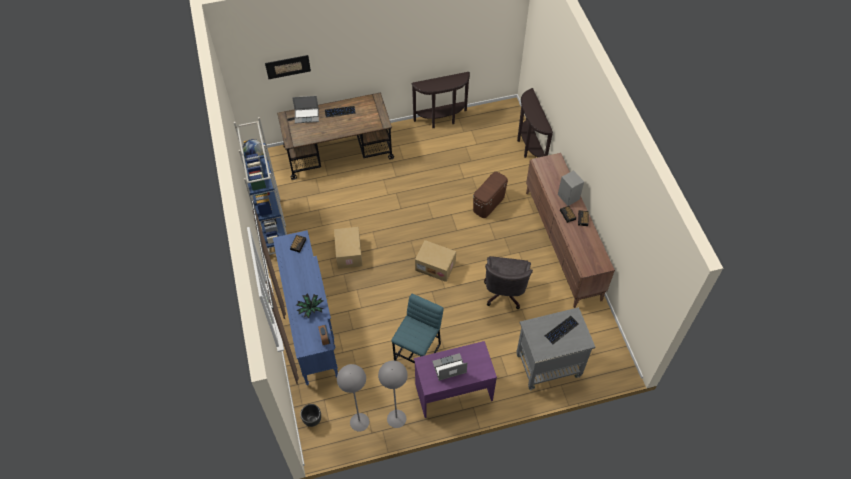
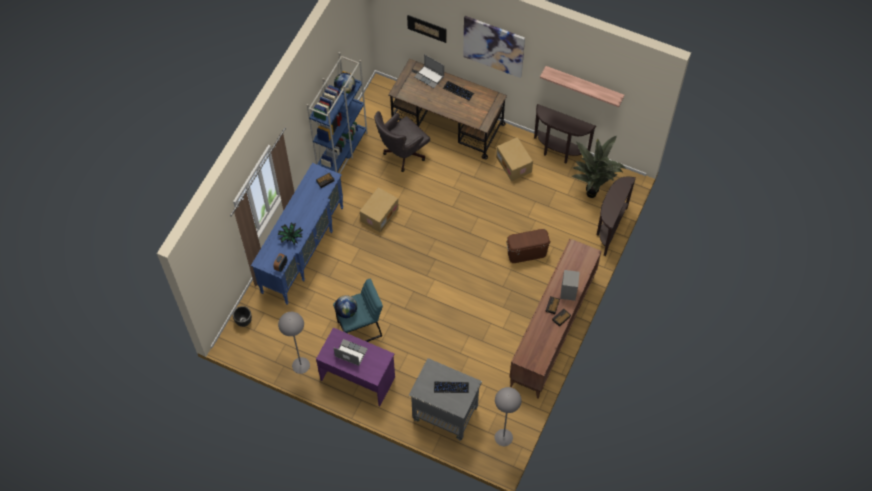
camera: 40 degrees right, 5 degrees up
(359, 45) = (493, 46): none -> picture
(359, 422) = (273, 348): grey floor lamp -> grey floor lamp (503, 437)
(410, 338) = (346, 311): none -> globe
(436, 266) = (435, 273): cardboard box -> cardboard box (514, 164)
(452, 33) = (584, 85): none -> shelf
(492, 130) = (592, 192): none -> potted plant
(504, 295) = (466, 335): grey office chair -> grey office chair (403, 155)

